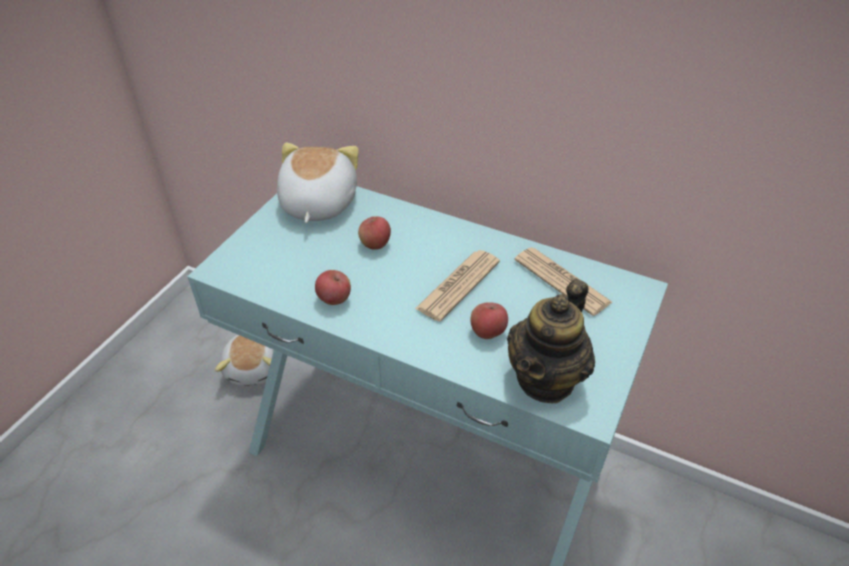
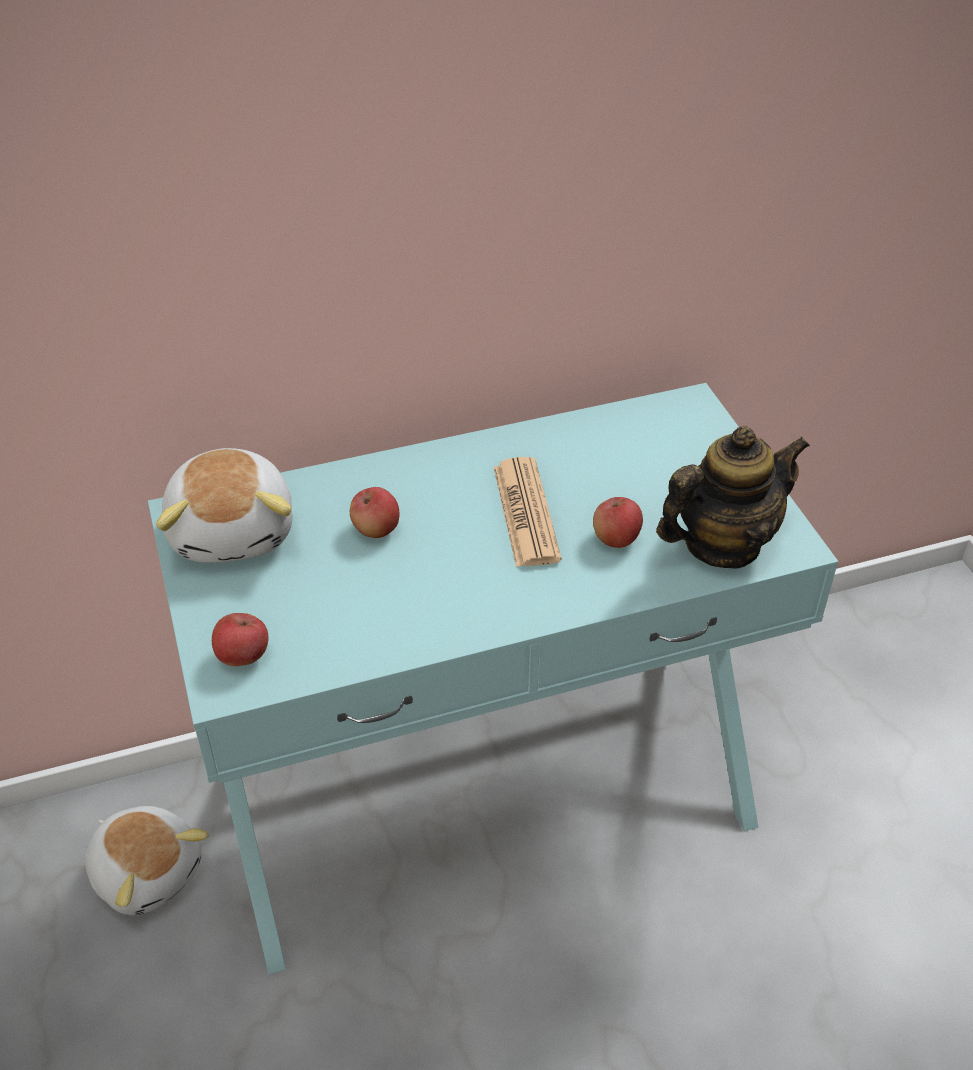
camera: 45 degrees left, 0 degrees up
(317, 204) = (234, 530): plush toy -> plush toy turned 150 degrees counterclockwise
(334, 299) = (417, 619): apple -> apple (243, 656)
(546, 379) = (722, 544): teapot -> teapot turned 105 degrees counterclockwise
(562, 281) = (616, 442): newspaper -> none

